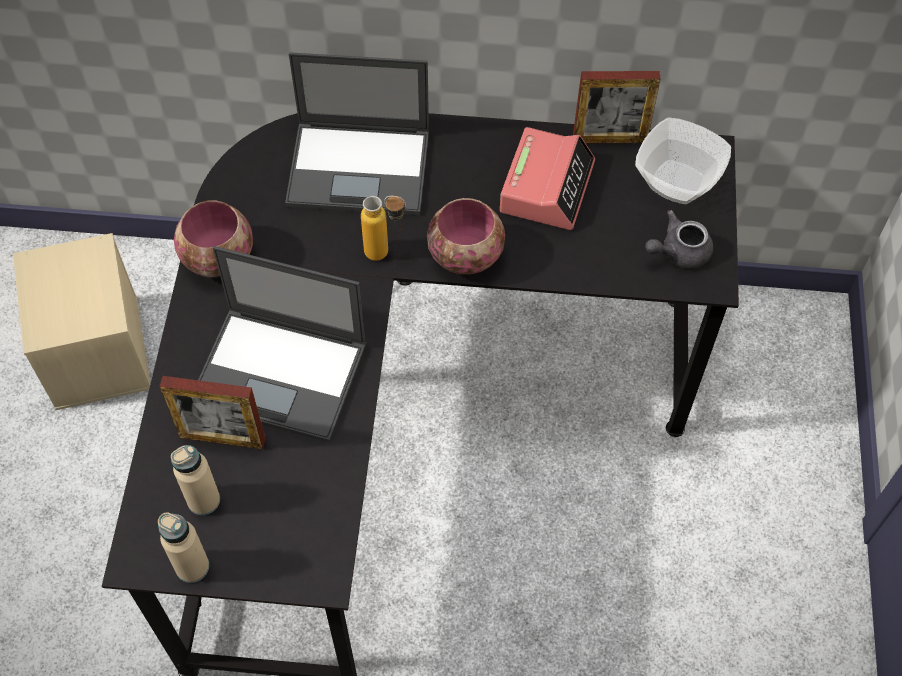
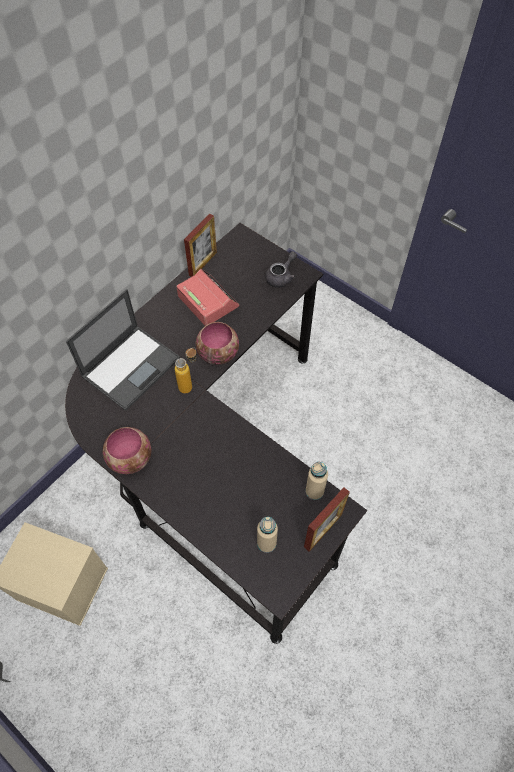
camera: 55 degrees left, 0 degrees up
(192, 567) = (300, 568): beige bottle -> beige bottle (314, 491)
(222, 438) = (238, 515): picture frame -> picture frame (323, 531)
(282, 374) = (221, 467): laptop -> none
(678, 182) = (246, 255): bowl -> none
(678, 252) = (281, 277): grey teapot -> grey teapot turned 150 degrees counterclockwise

